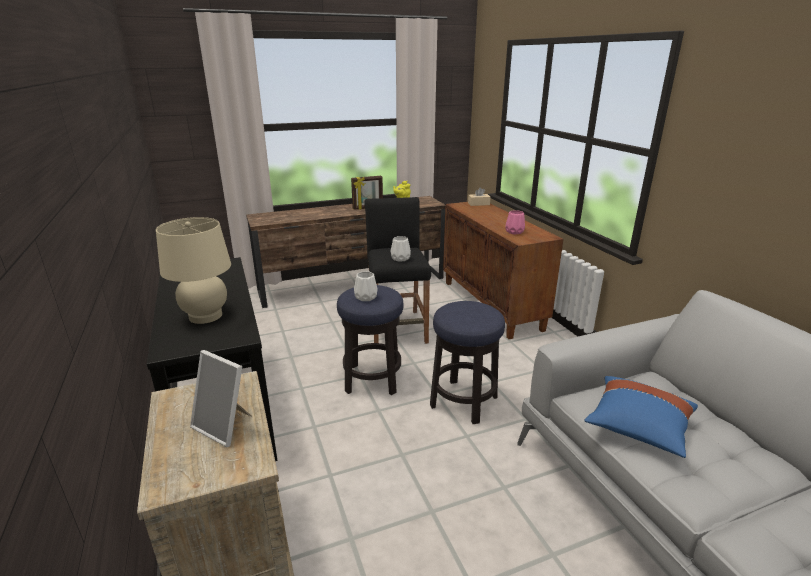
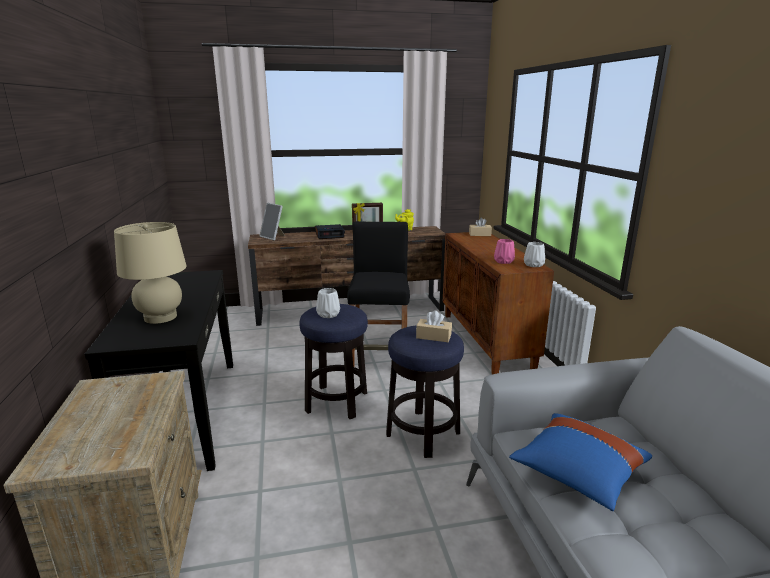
camera: 10 degrees right, 5 degrees down
(225, 426) = (126, 417): picture frame -> picture frame (273, 237)
(330, 211) = (330, 235): none -> alarm clock
(401, 258) = (380, 281): white vase -> white vase (534, 264)
(476, 312) = (433, 336): none -> beige tissue box

